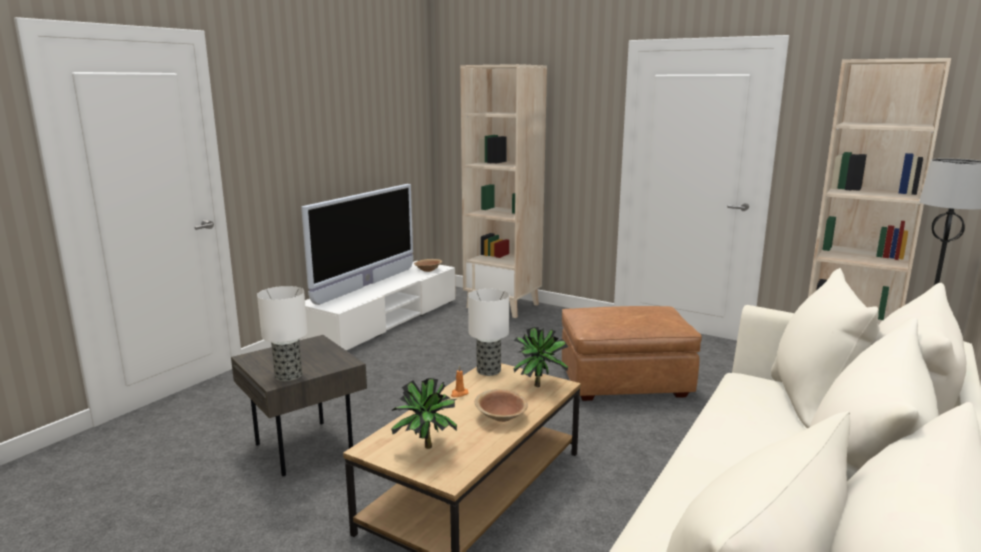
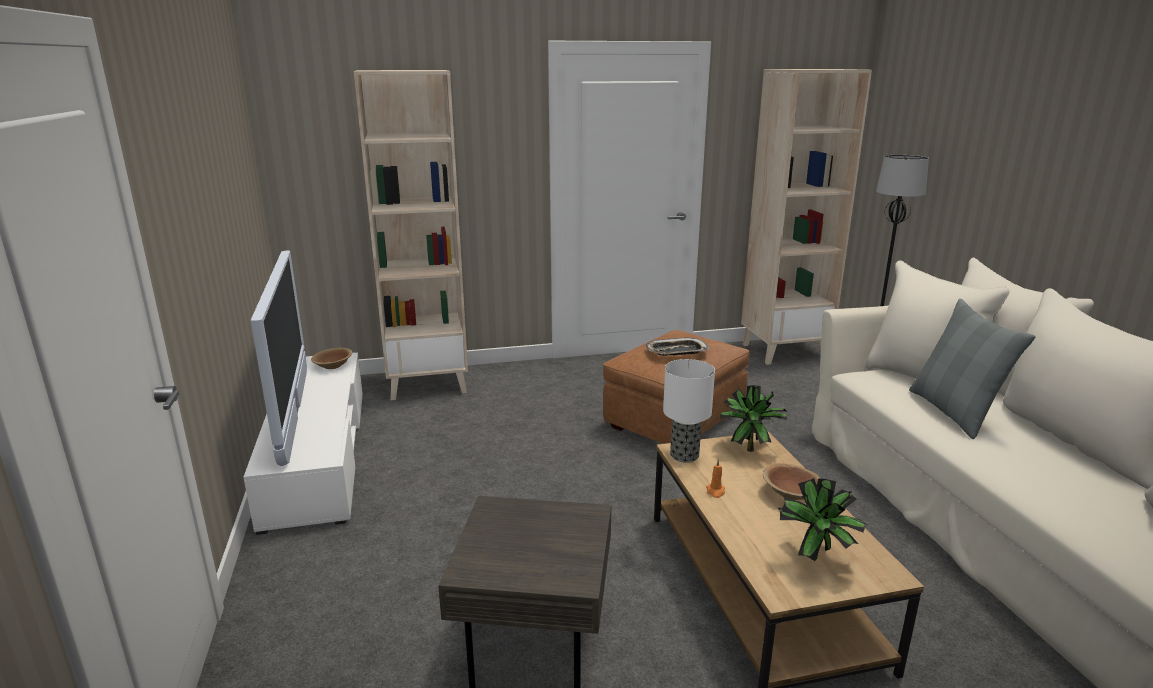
camera: 45 degrees left, 5 degrees up
(288, 376) = (575, 565): table lamp -> none
(619, 314) = (676, 351): none -> tray
(760, 429) = (954, 412): none -> grey pillow

